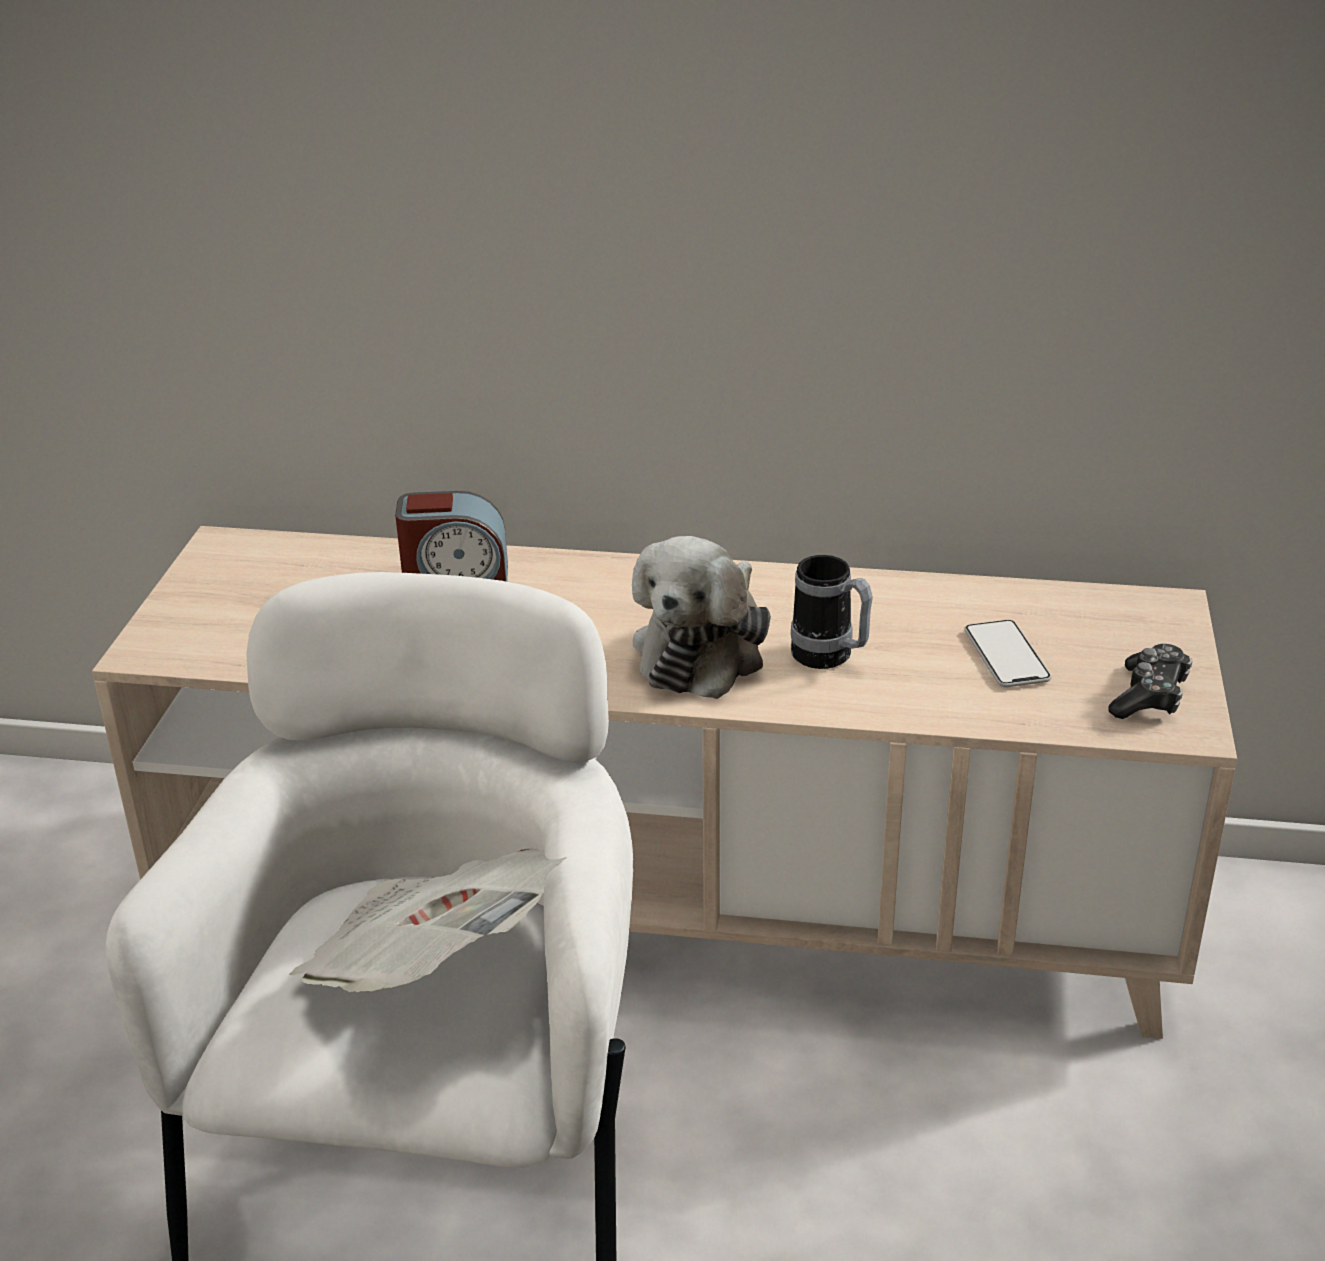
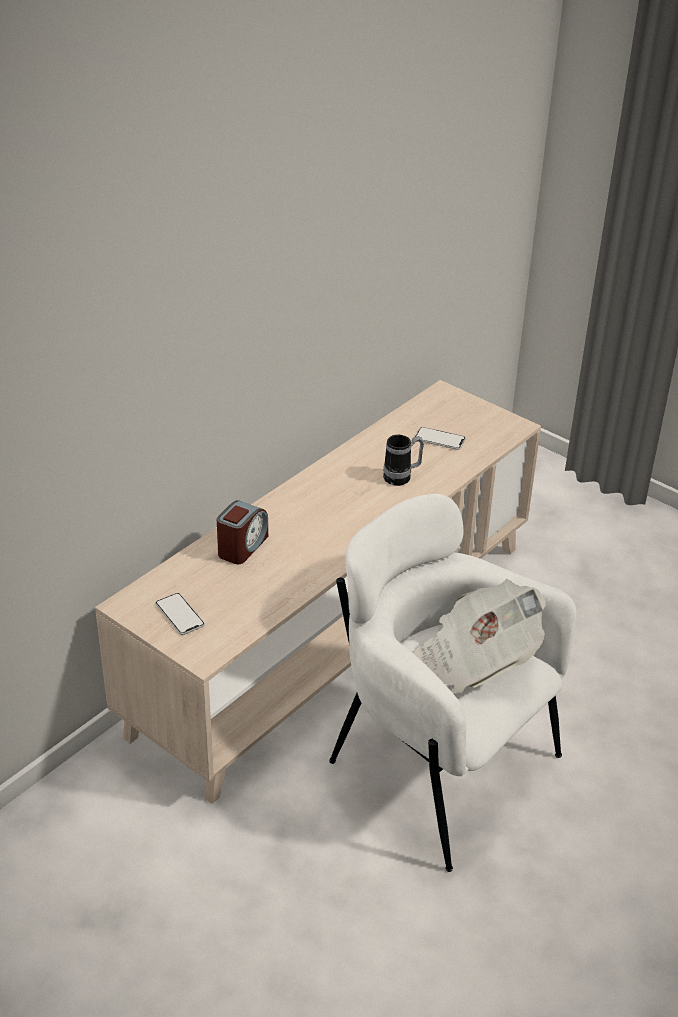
camera: 60 degrees left, 5 degrees up
(234, 594) = (179, 615): none -> phone
(703, 650) = (365, 504): plush toy -> none
(1149, 696) = (492, 423): game controller -> none

